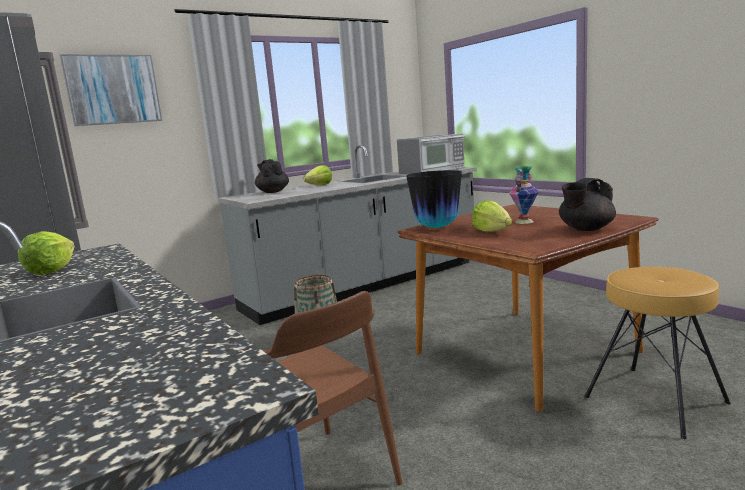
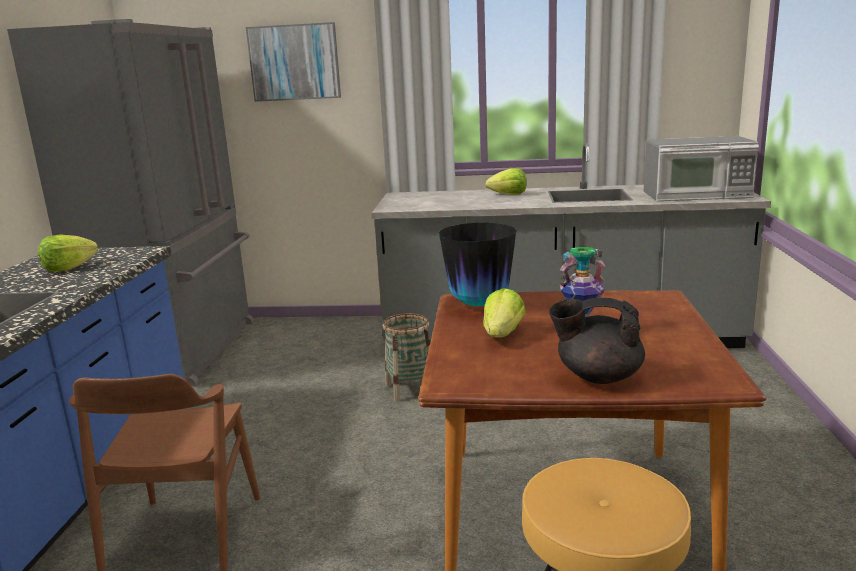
camera: 40 degrees right, 5 degrees up
(273, 192) = (442, 195): black teapot -> none

